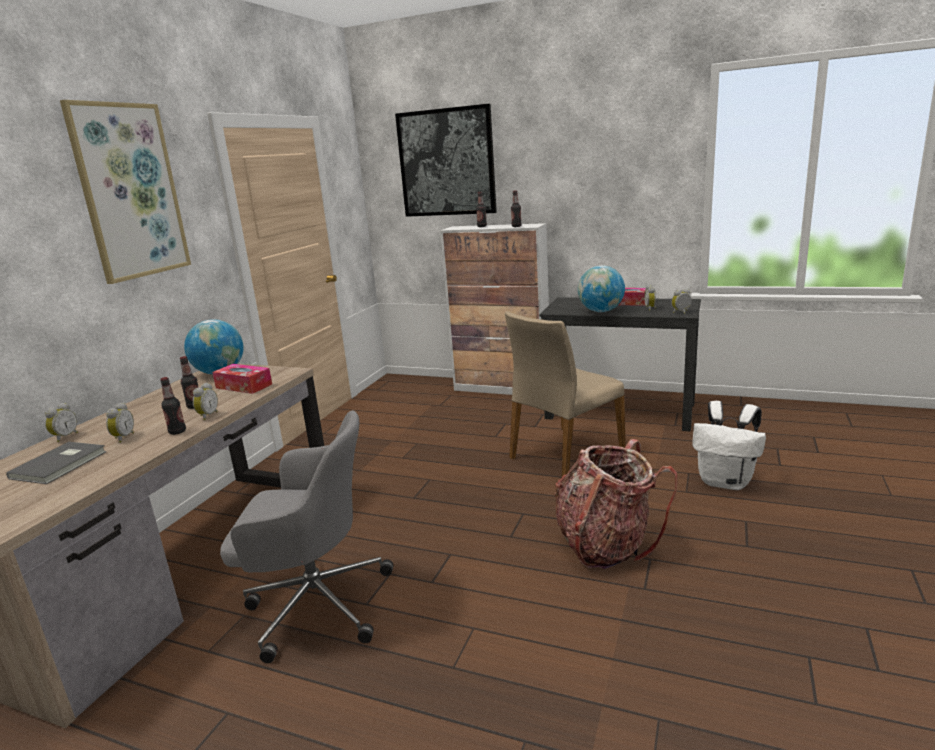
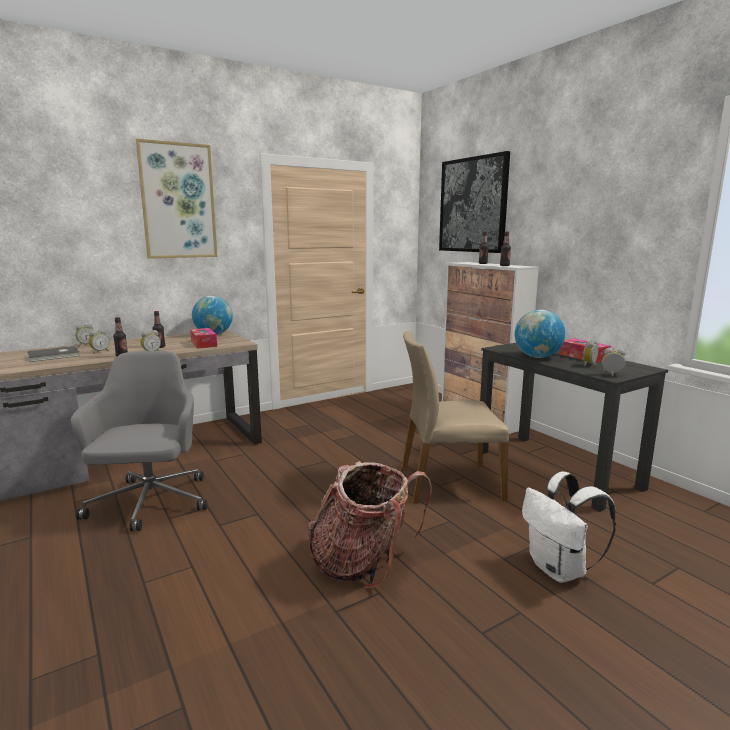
camera: 35 degrees right, 5 degrees down
(315, 603) = (150, 503): grey office chair -> grey office chair turned 135 degrees counterclockwise

